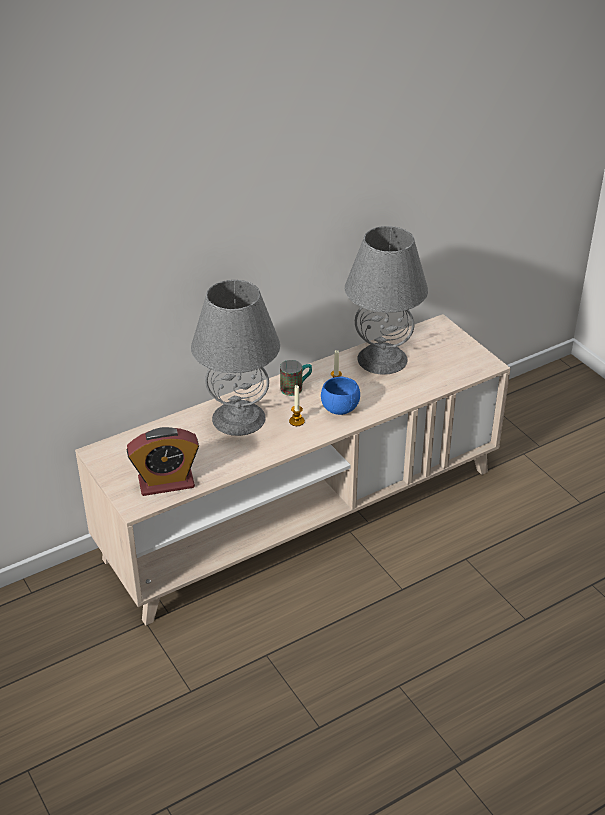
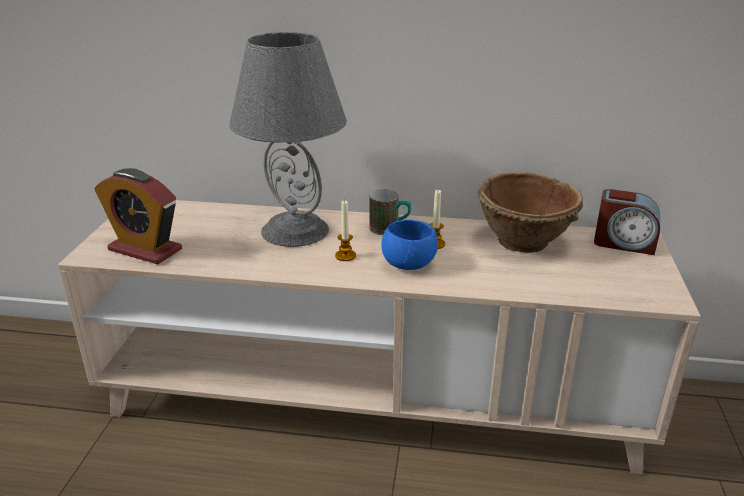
camera: 40 degrees right, 10 degrees down
(382, 359) = (525, 242): grey table lamp -> brown bowl
(434, 333) = (624, 243): none -> alarm clock

